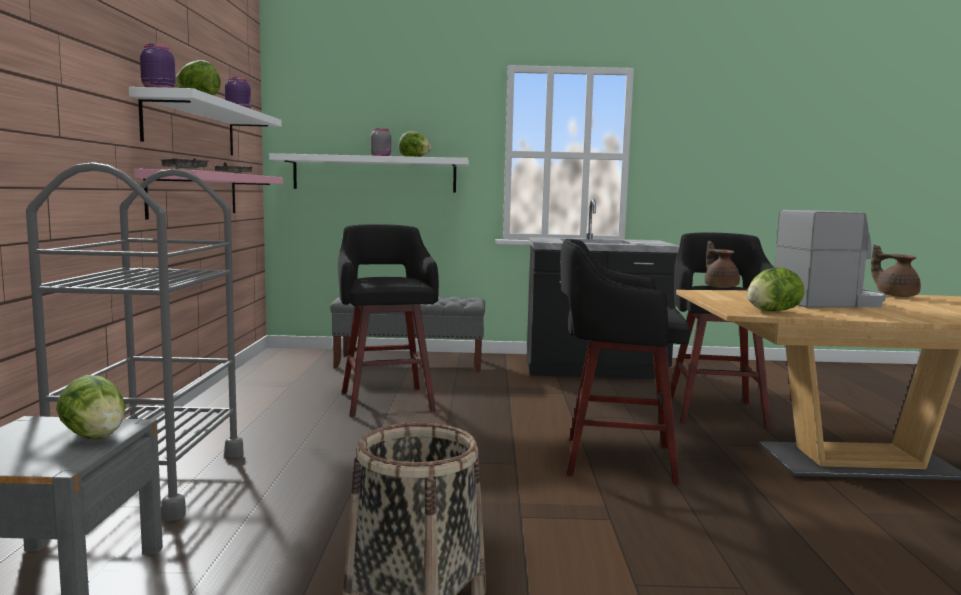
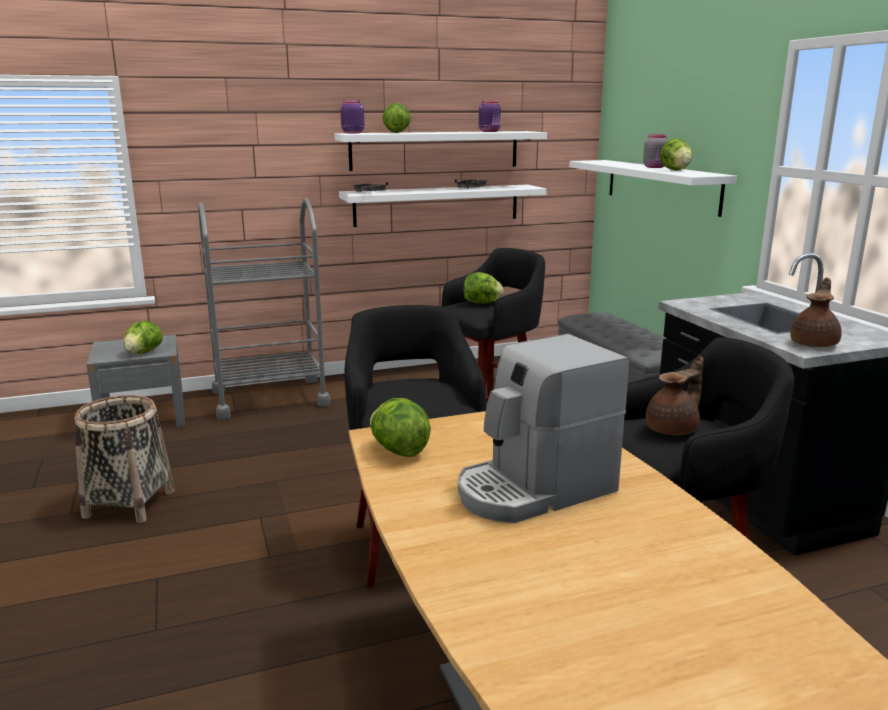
camera: 70 degrees right, 10 degrees up
(195, 194) = (437, 205): pink shelf -> white shelf
(380, 277) = (482, 303): none -> lettuce
(829, 302) = (534, 490): coffee machine -> coffee machine turned 90 degrees clockwise
(895, 295) = (732, 557): brown teapot -> brown teapot (814, 344)

